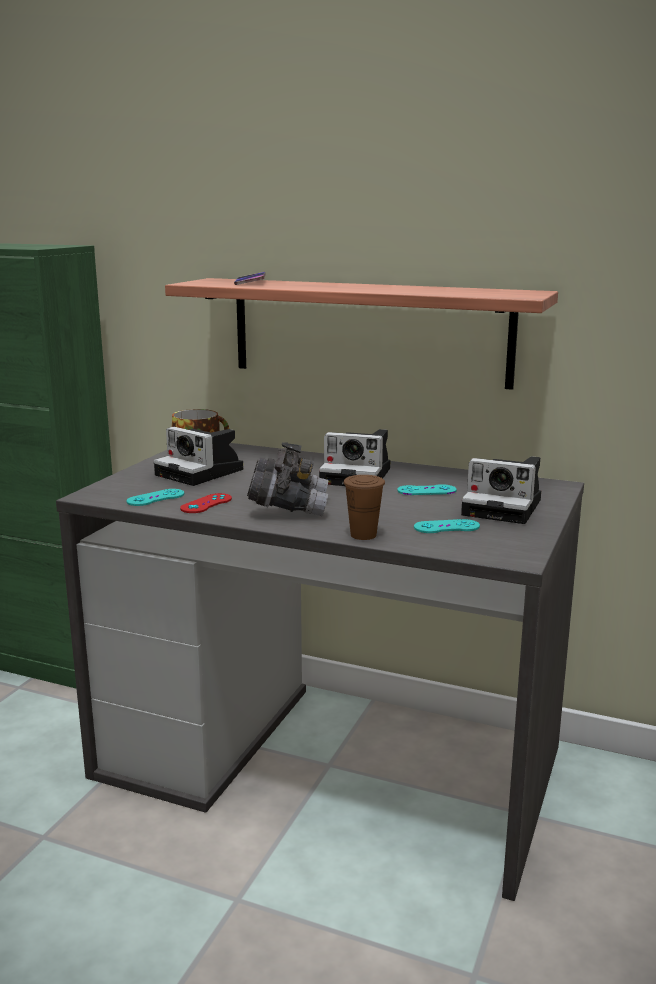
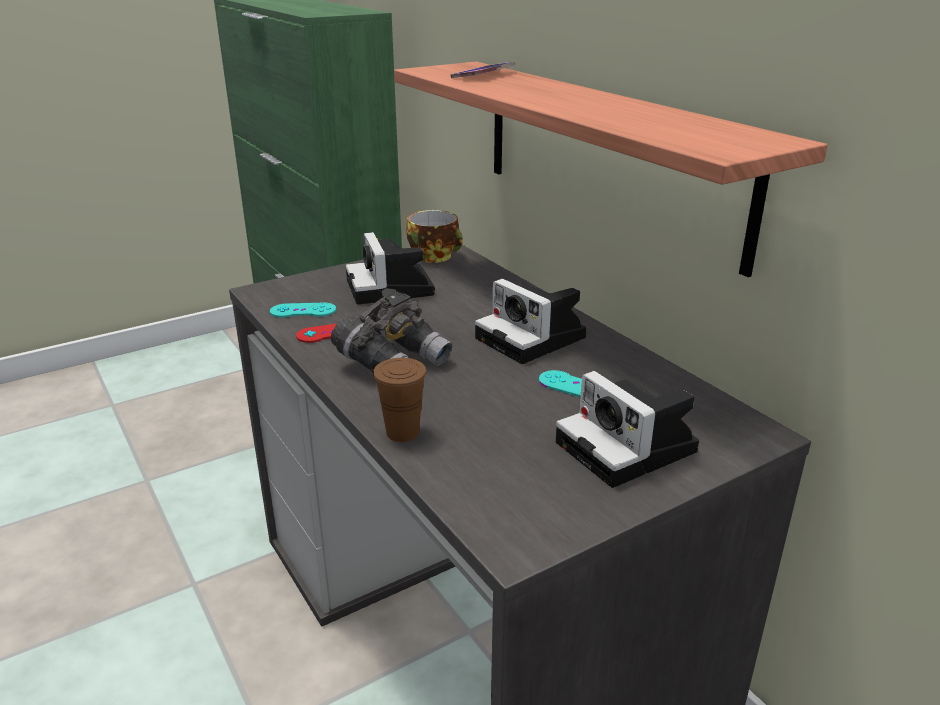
camera: 35 degrees right, 10 degrees up
(446, 527) = (509, 455): turquoise game controller -> none

